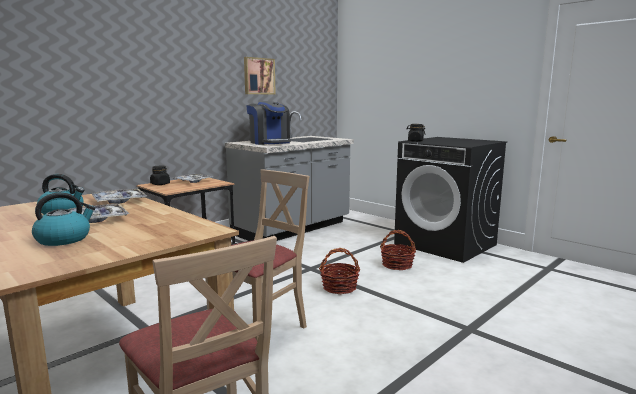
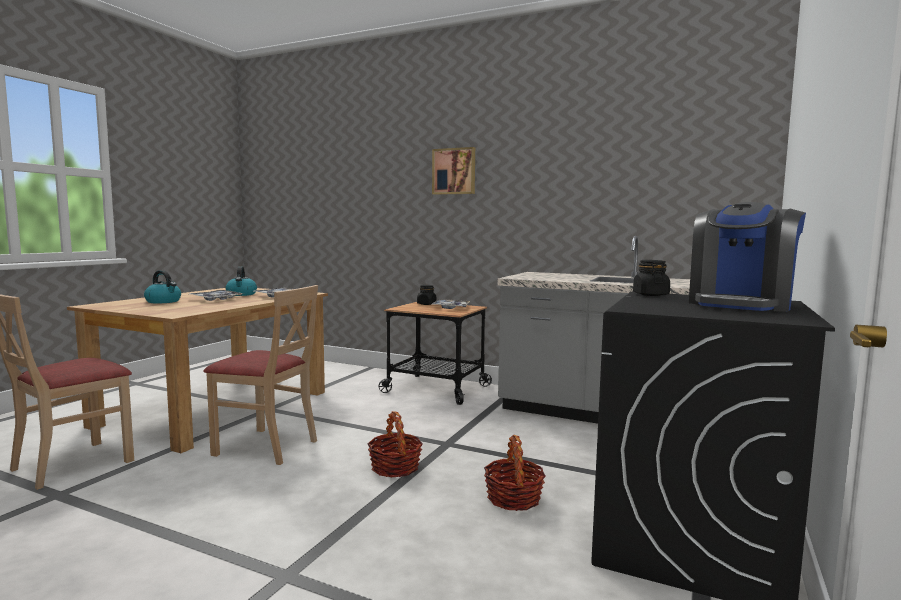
camera: 70 degrees right, 5 degrees down
(258, 76) = (591, 185): picture -> picture (454, 171)
(270, 142) = (553, 276): coffee machine -> coffee machine (740, 304)

